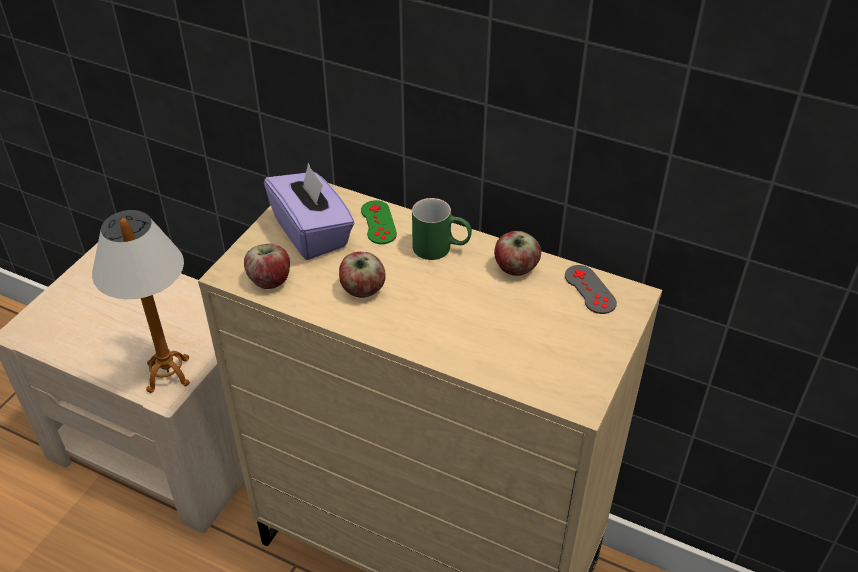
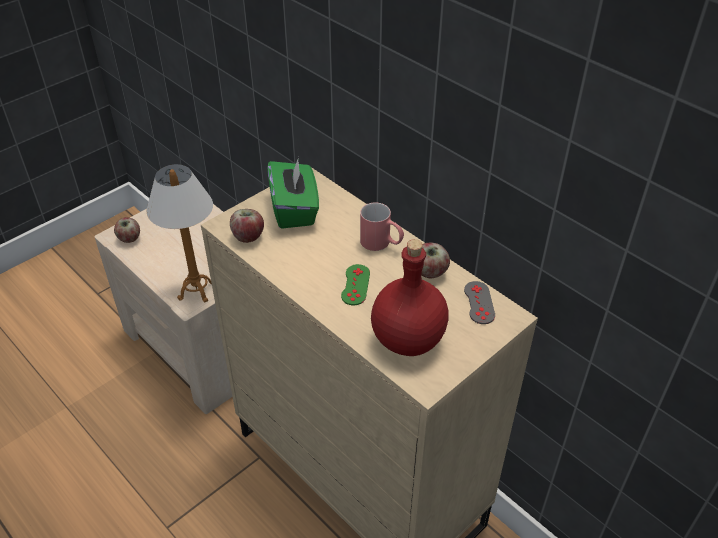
camera: 20 degrees right, 0 degrees up
(312, 233) = (294, 210): purple tissue box -> green tissue box
(362, 290) = (309, 259): apple -> apple (129, 239)
(378, 222) = (345, 213): green game controller -> green game controller (355, 285)
(441, 249) = (381, 244): green mug -> red mug
(533, 354) = (409, 339): none -> red bottle

